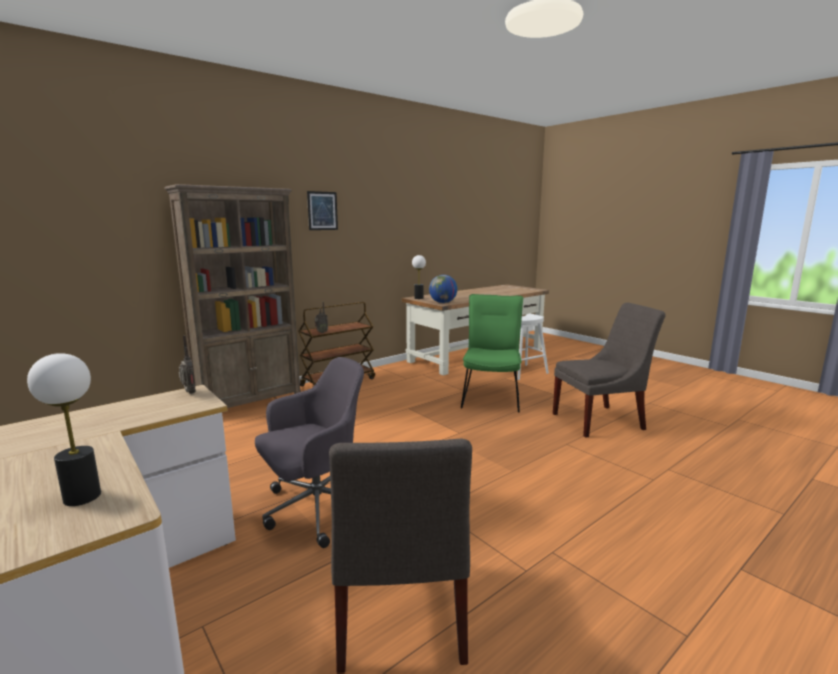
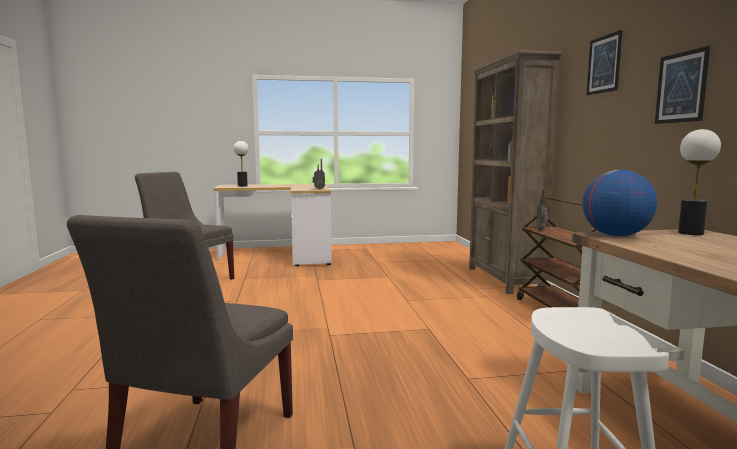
camera: 120 degrees right, 5 degrees down
(316, 509) = (294, 279): grey office chair -> none
(379, 233) = (681, 87): none -> picture
(491, 397) = (416, 390): green chair -> none

